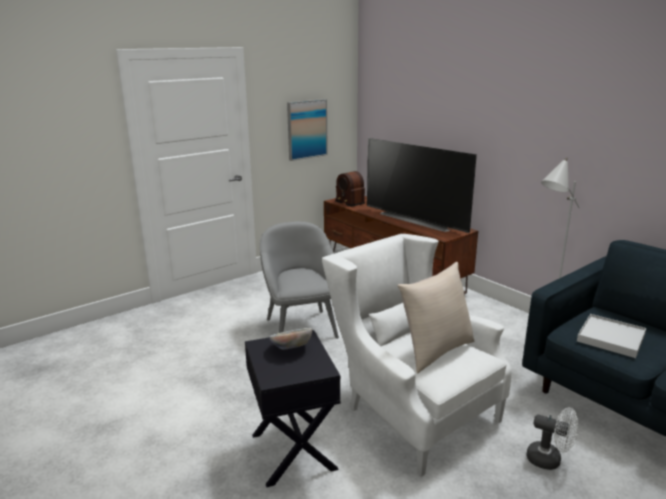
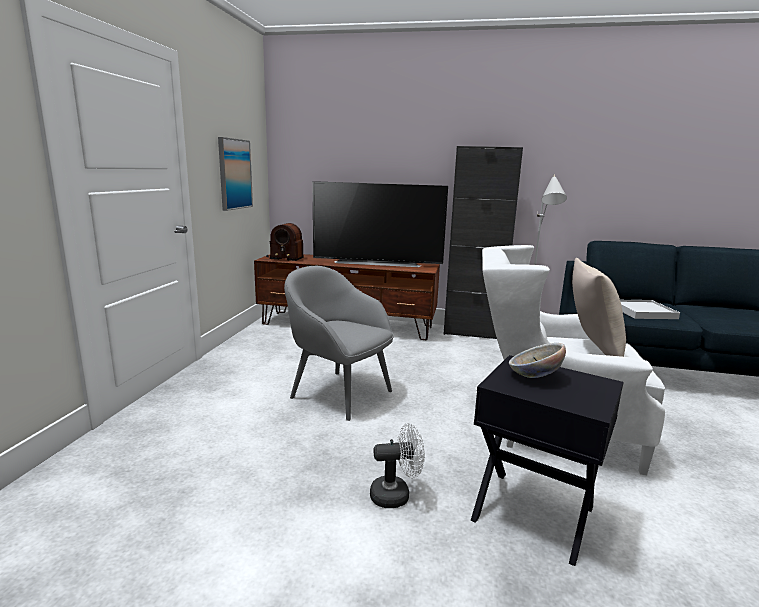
camera: 40 degrees left, 5 degrees down
(497, 310) = (472, 333): none -> black cabinet
(549, 460) = (677, 420): white fan -> white fan (396, 495)

